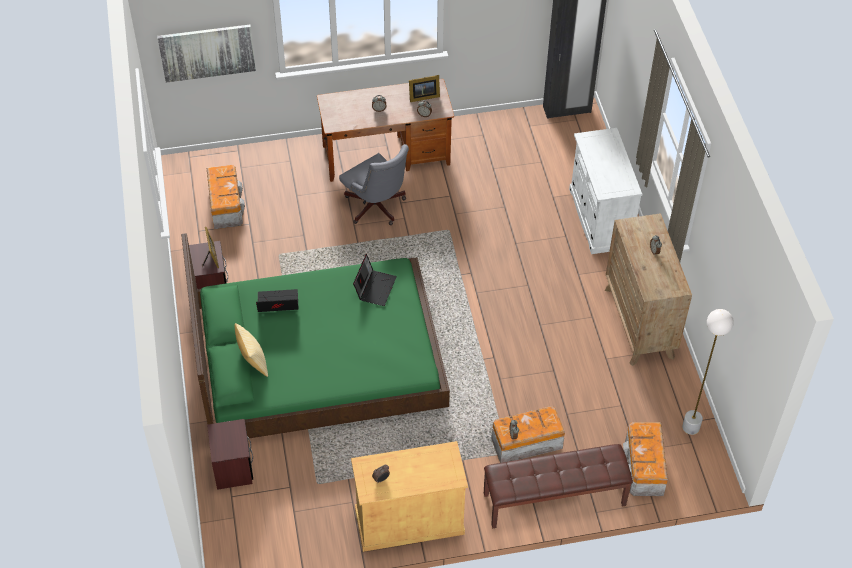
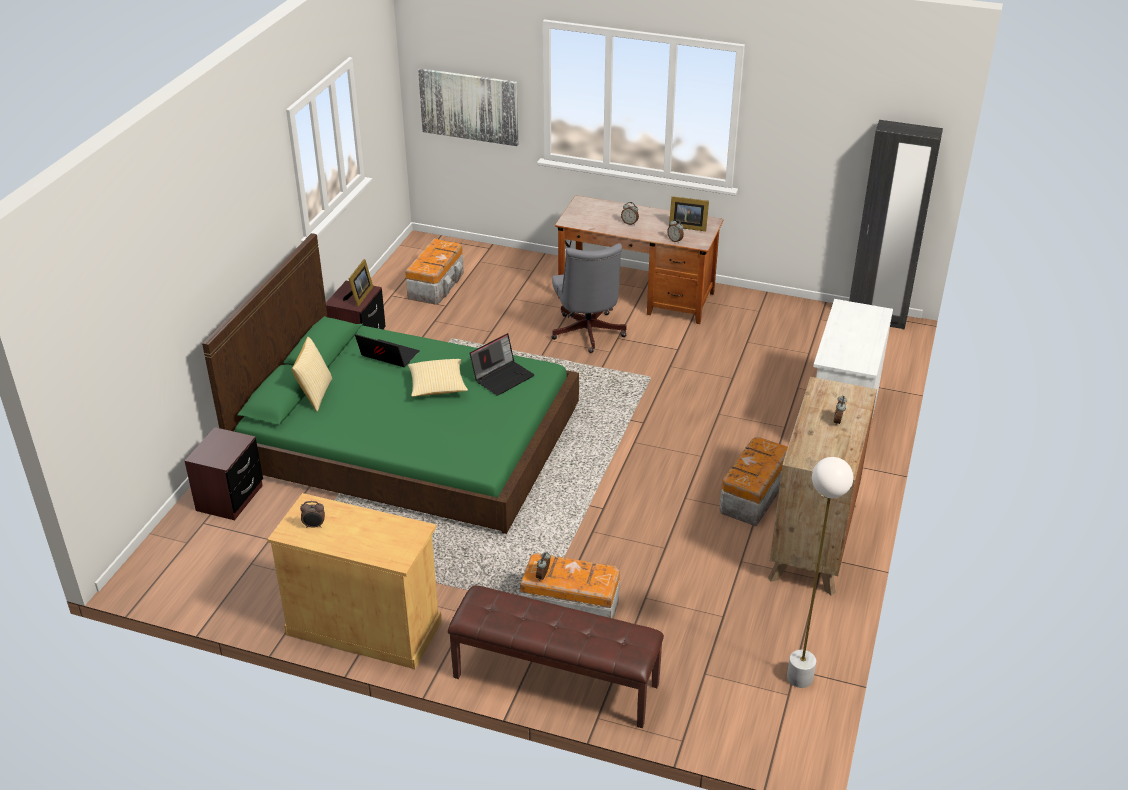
camera: 30 degrees right, 15 degrees down
(335, 316) = (437, 387): none -> pillow
(643, 468) = (699, 696): storage box -> storage box (752, 496)

